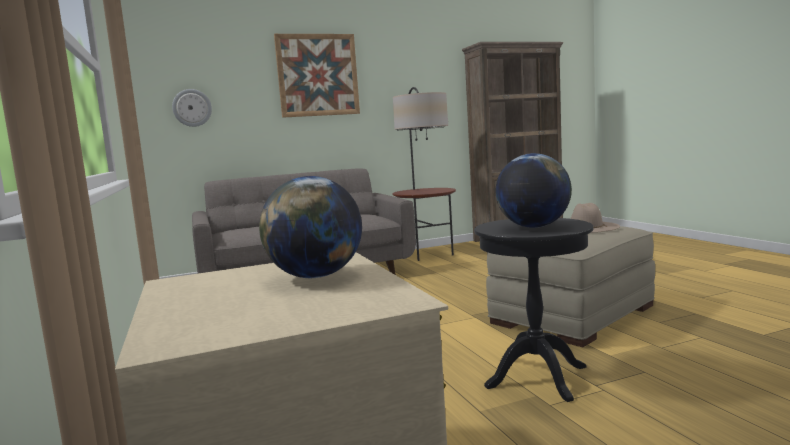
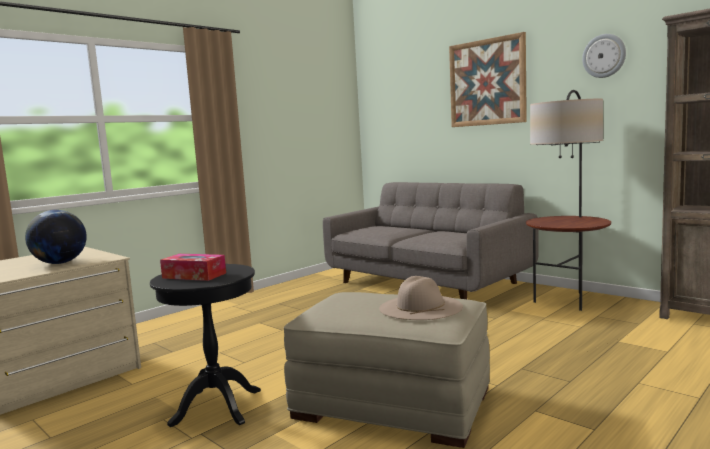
camera: 65 degrees right, 0 degrees up
(192, 108) = (391, 120): wall clock -> wall clock (604, 56)
(533, 227) = (194, 275): globe -> tissue box

